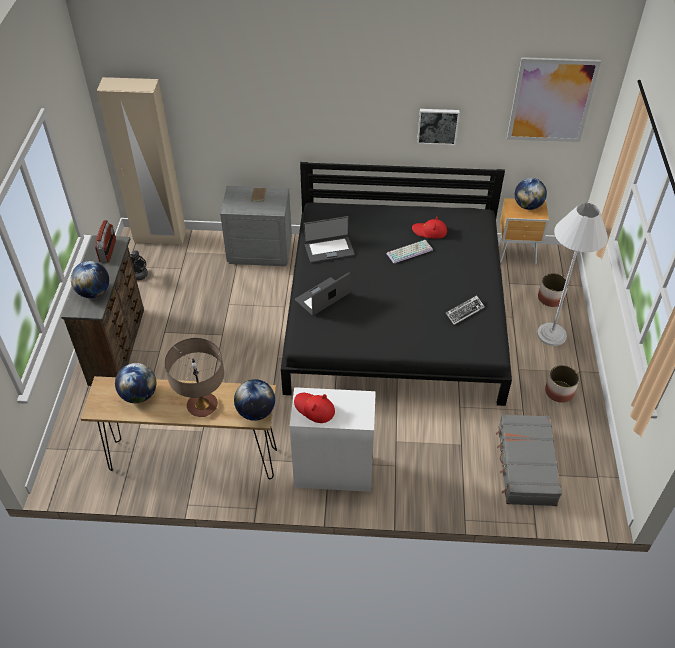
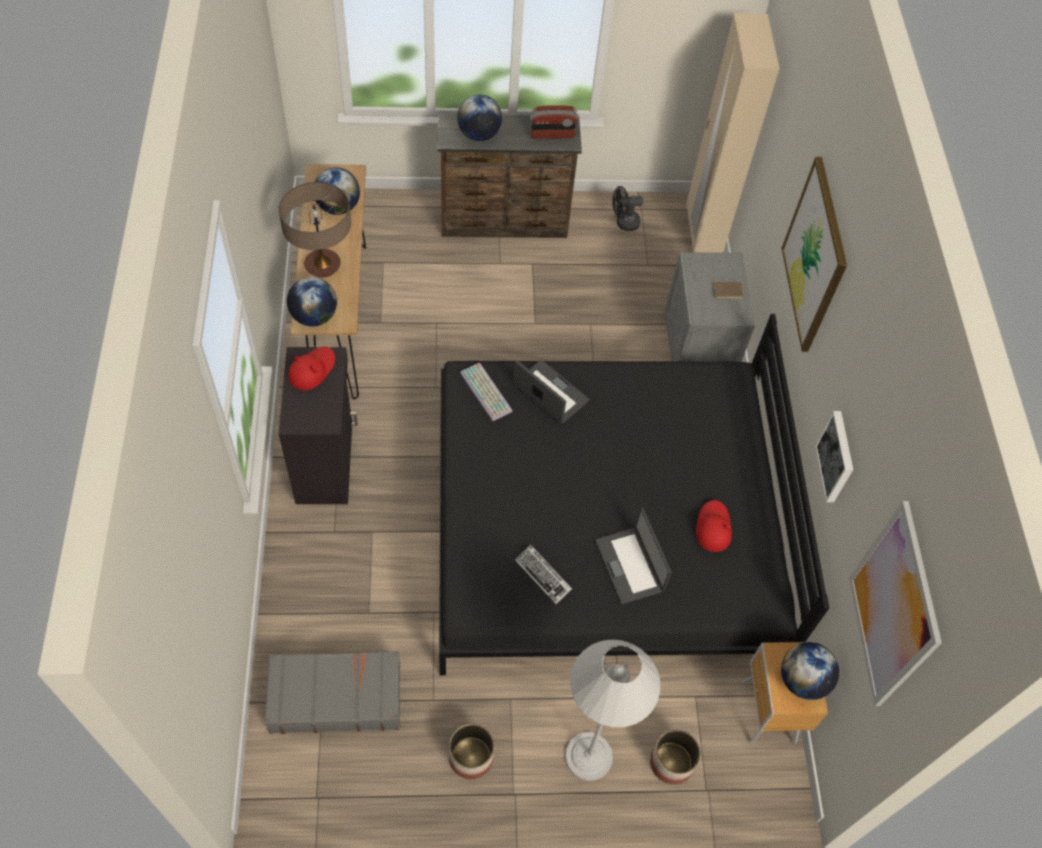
camera: 80 degrees right, 10 degrees up
(312, 96) = (814, 256): none -> picture
(329, 249) = (649, 395): laptop -> laptop (630, 565)
(333, 470) = (326, 461): white cabinet -> black cabinet
(409, 251) = (662, 500): keyboard -> keyboard (487, 392)

